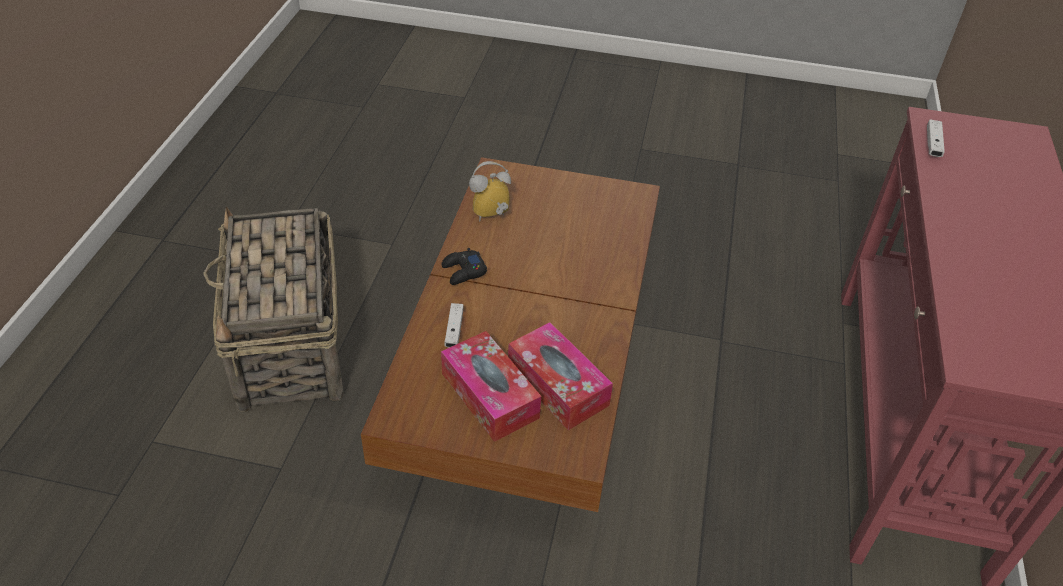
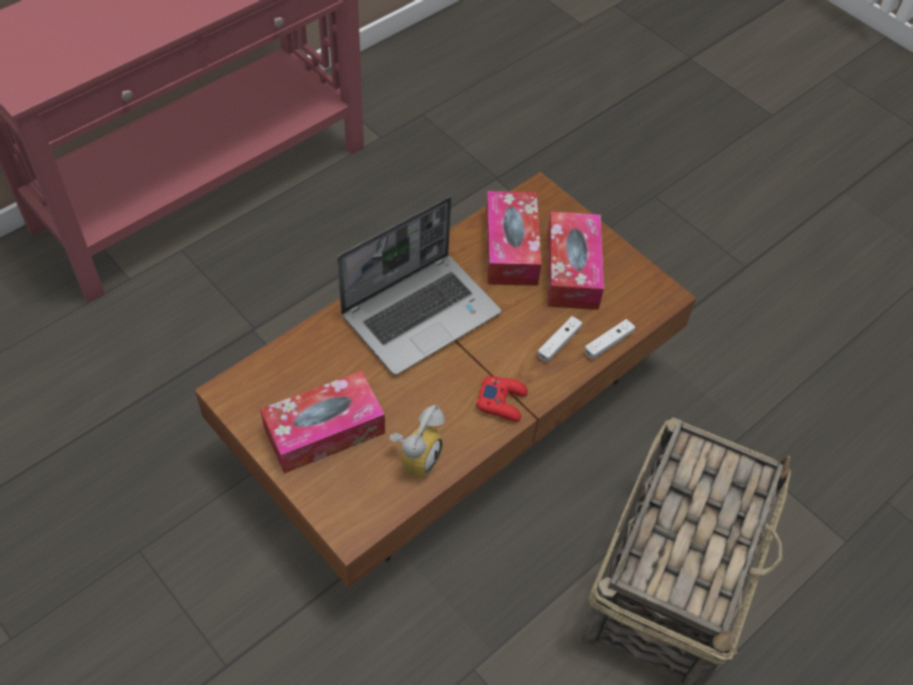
camera: 145 degrees left, 10 degrees up
(463, 271) = (502, 401): black game controller -> red game controller
(492, 217) = (416, 456): alarm clock -> alarm clock turned 75 degrees counterclockwise
(560, 202) = (324, 430): none -> tissue box
(575, 297) = (421, 313): none -> laptop
(932, 144) = (69, 72): white game controller -> white game controller (608, 343)

